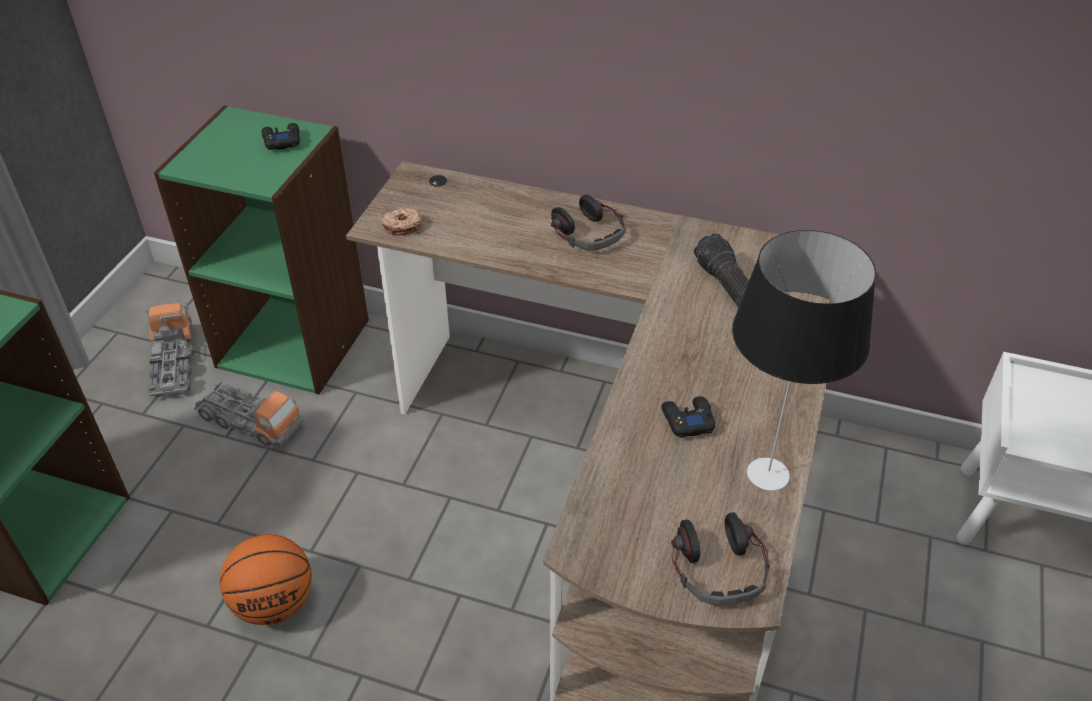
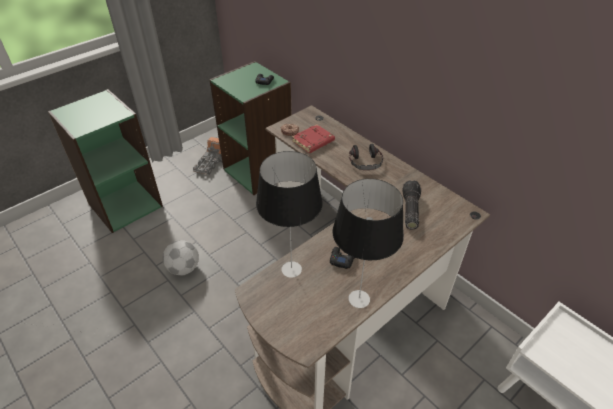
camera: 30 degrees right, 0 degrees up
(250, 421) = (222, 195): toy truck -> none
(274, 603) = (183, 268): basketball -> football
(464, 230) = (313, 142): none -> red book
(618, 478) = (291, 270): none -> table lamp
(719, 568) = (302, 328): headphones -> none

